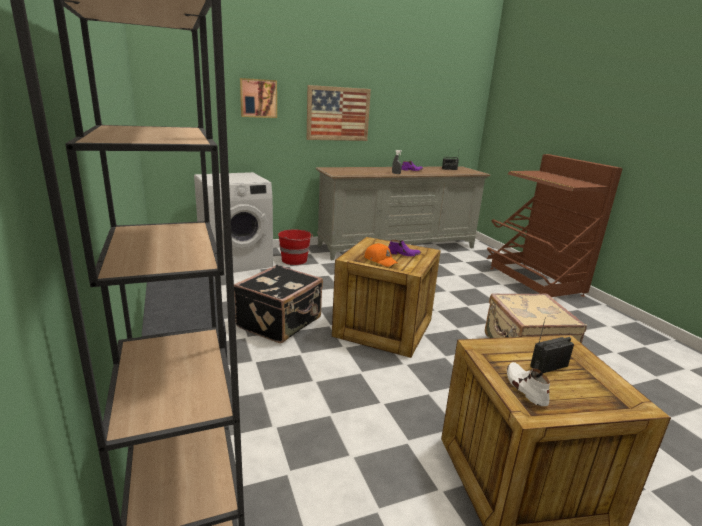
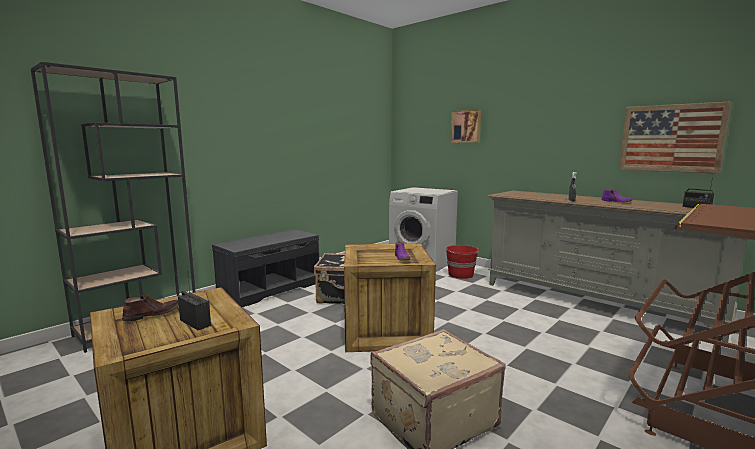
camera: 65 degrees right, 10 degrees down
(338, 114) = (540, 136): picture -> picture (670, 138)
(380, 260) = (373, 255): orange cap -> none
(525, 388) = (152, 314): white shoe -> brown shoe

